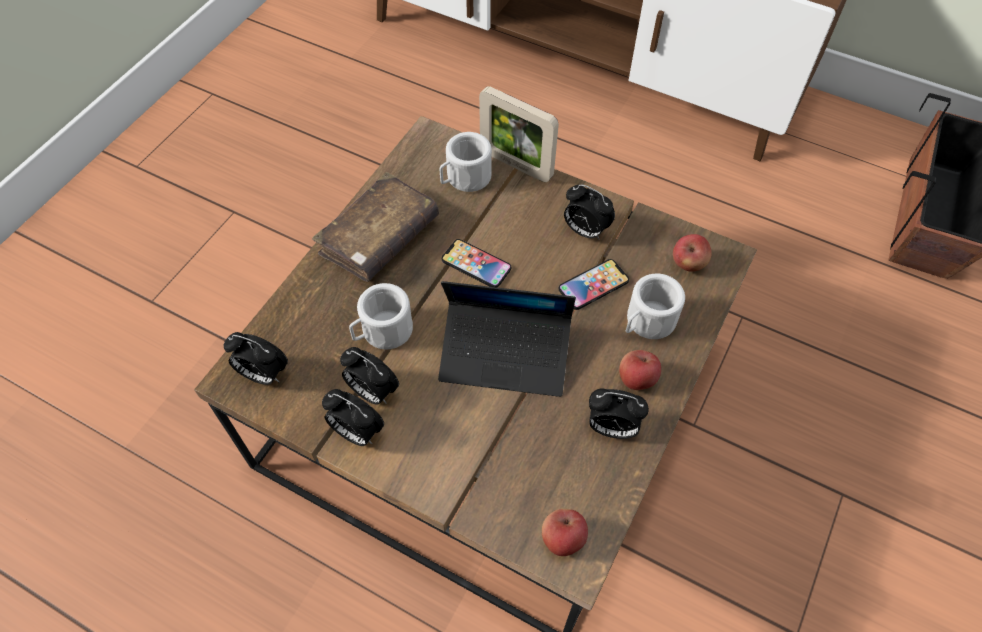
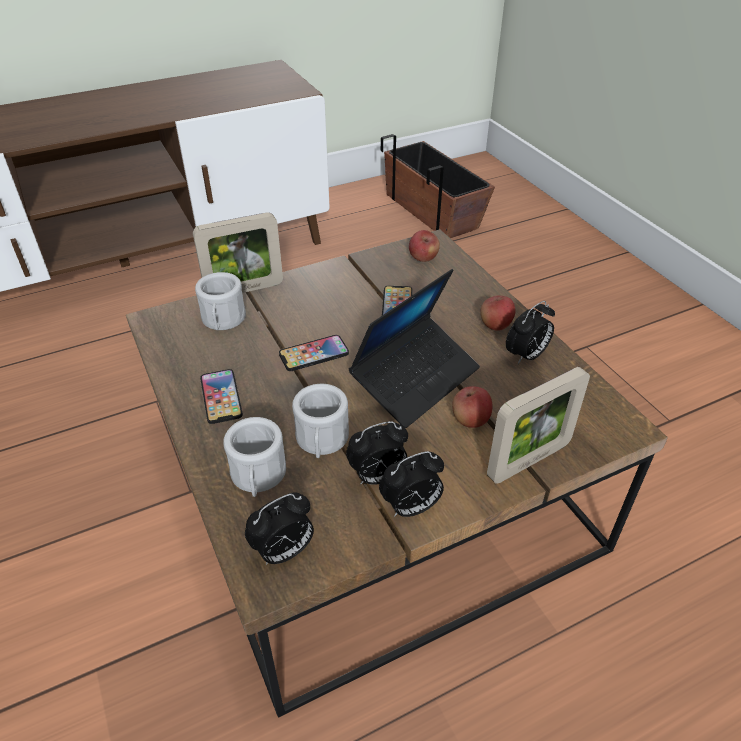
camera: 55 degrees left, 15 degrees down
(379, 238) = (221, 397): brown book -> phone
(469, 495) = (528, 461): none -> picture frame
(562, 539) = (603, 425): apple -> apple (470, 420)
(585, 231) = (345, 287): alarm clock -> none
(646, 322) = (453, 298): white mug -> white mug (258, 477)

